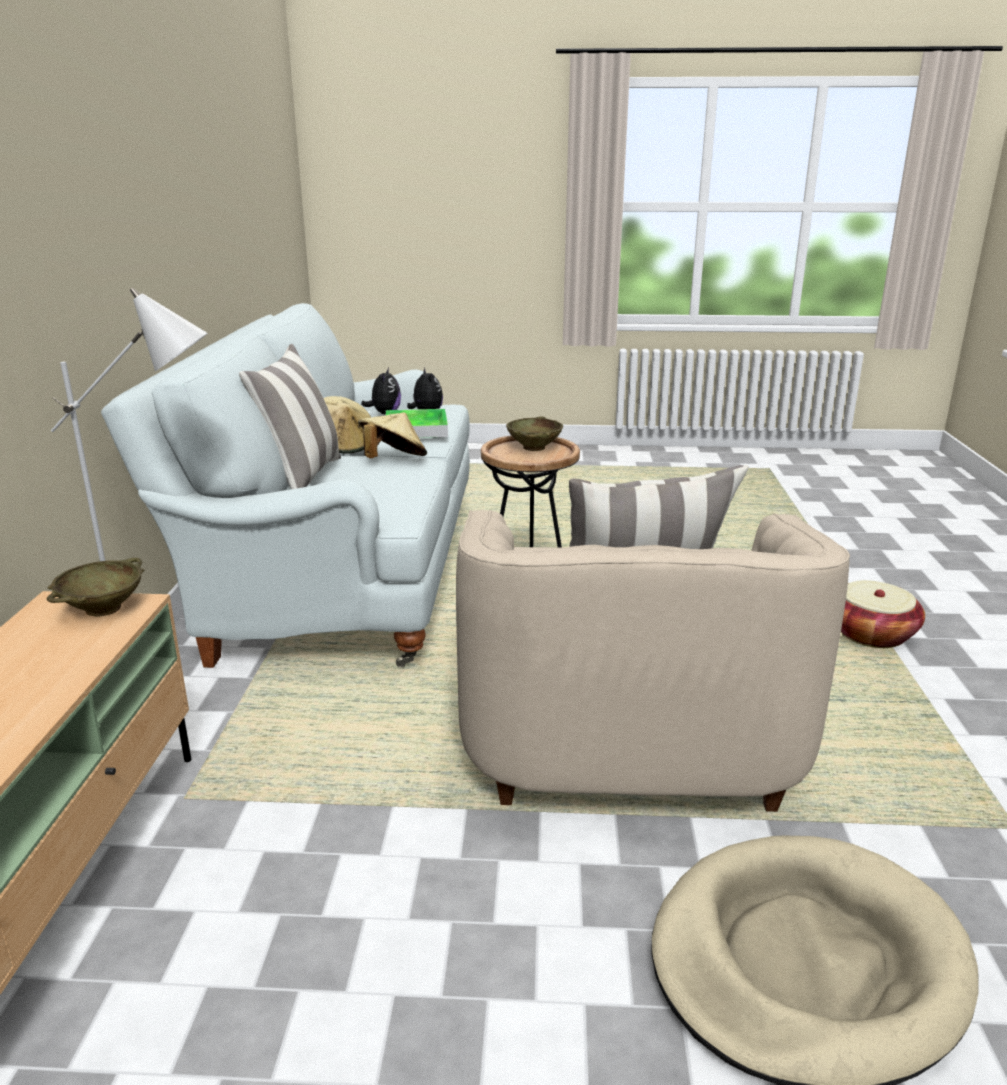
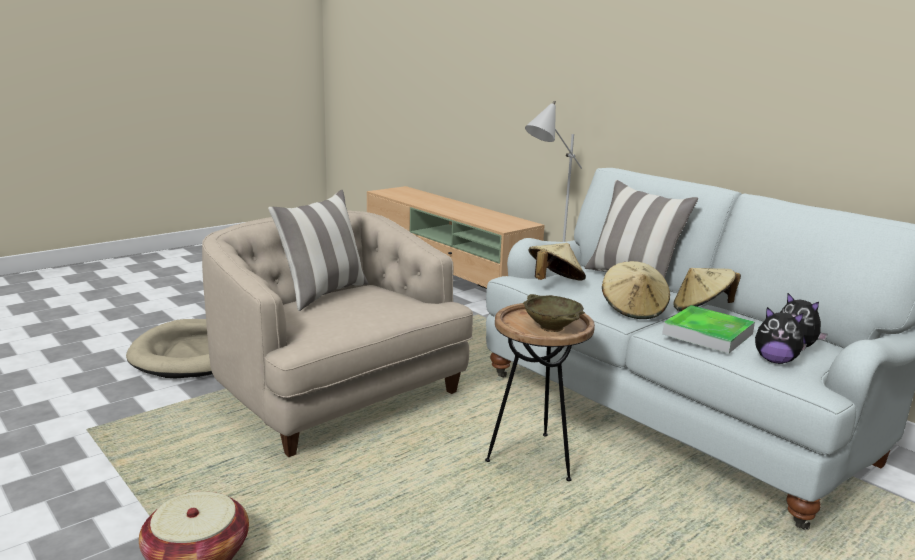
camera: 135 degrees right, 5 degrees down
(103, 609) = (508, 226): beige bowl -> none
(389, 492) = (554, 283): none -> beige hat

